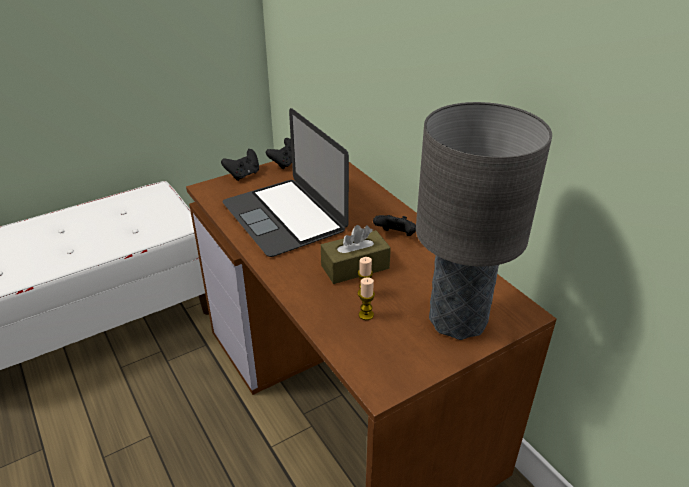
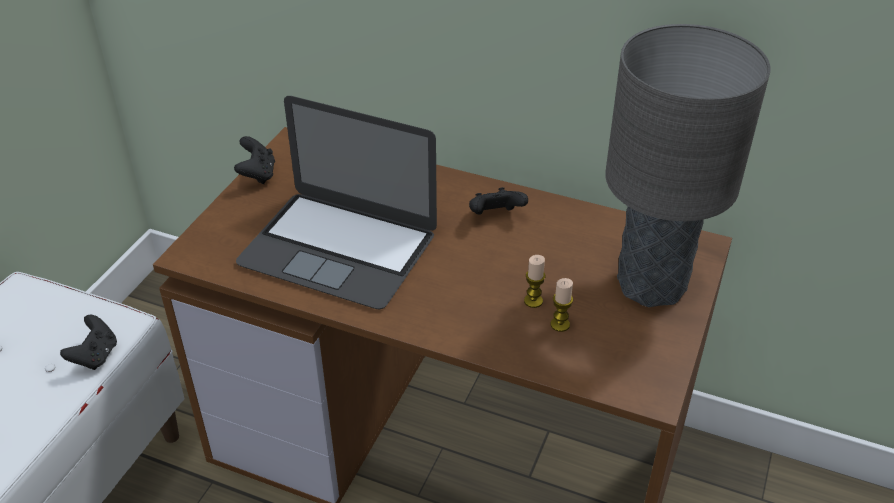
camera: 35 degrees left, 5 degrees up
(243, 175) = (218, 214): black game controller -> black game controller (95, 356)
(355, 267) = (490, 274): brown tissue box -> none

